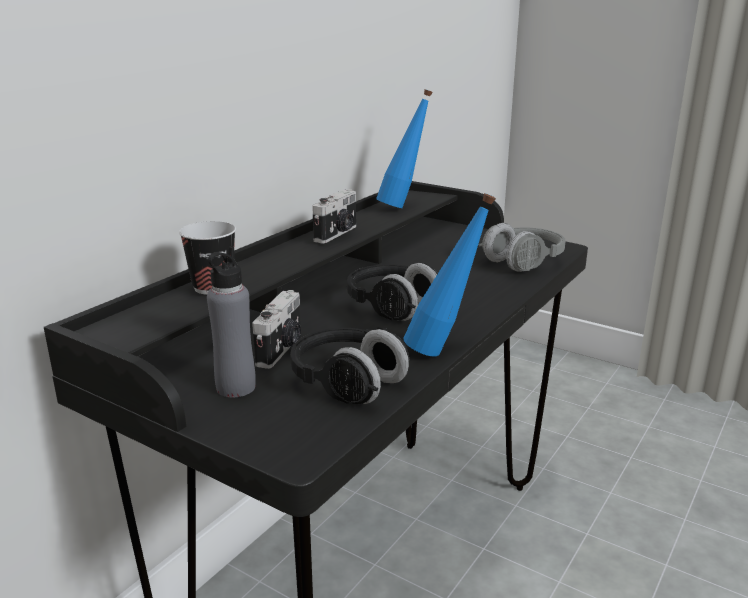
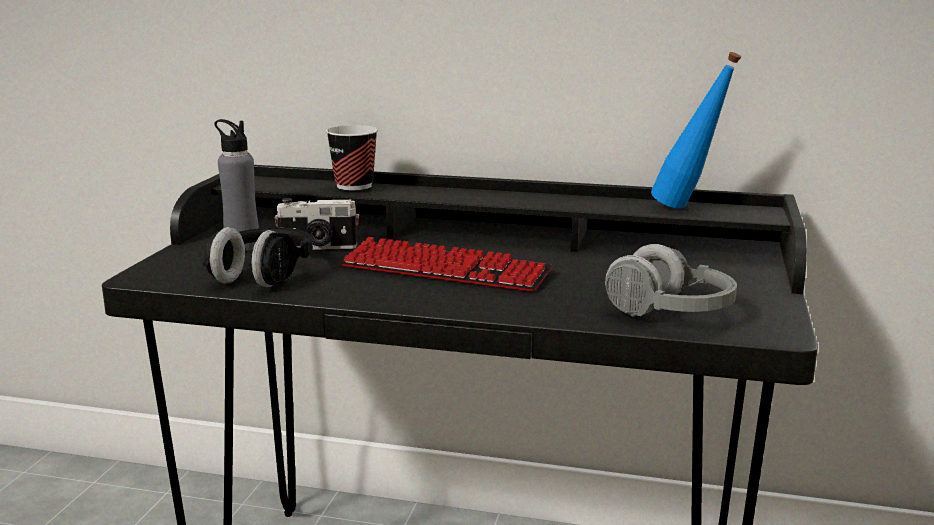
camera: 70 degrees right, 5 degrees down
(337, 234) = (541, 198): camera -> none
(392, 307) = (445, 270): black headphones -> keyboard
(444, 350) = (352, 300): blue bottle -> none

